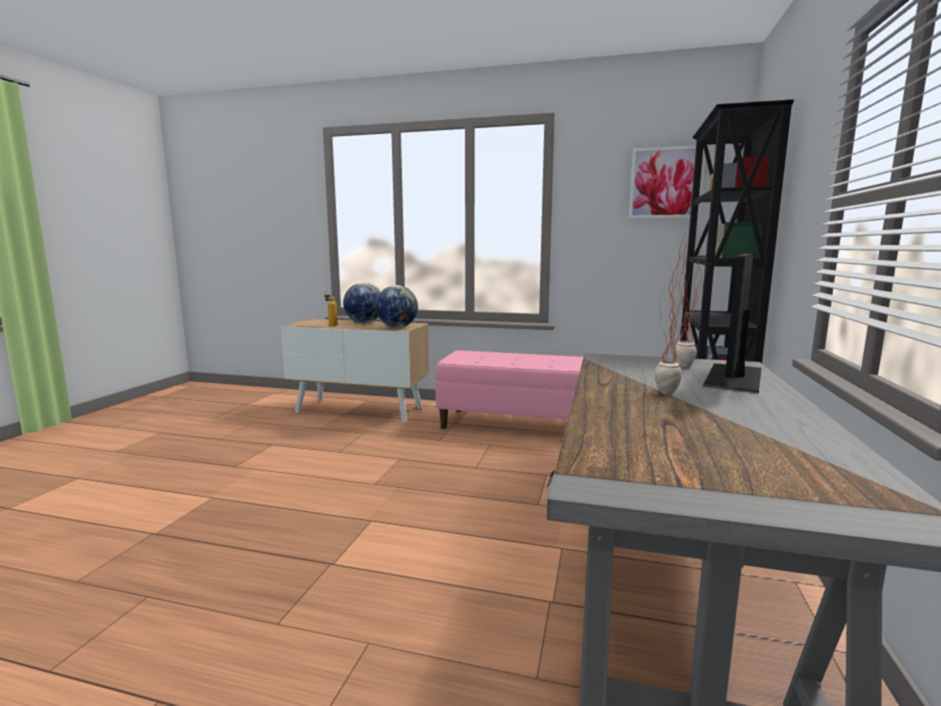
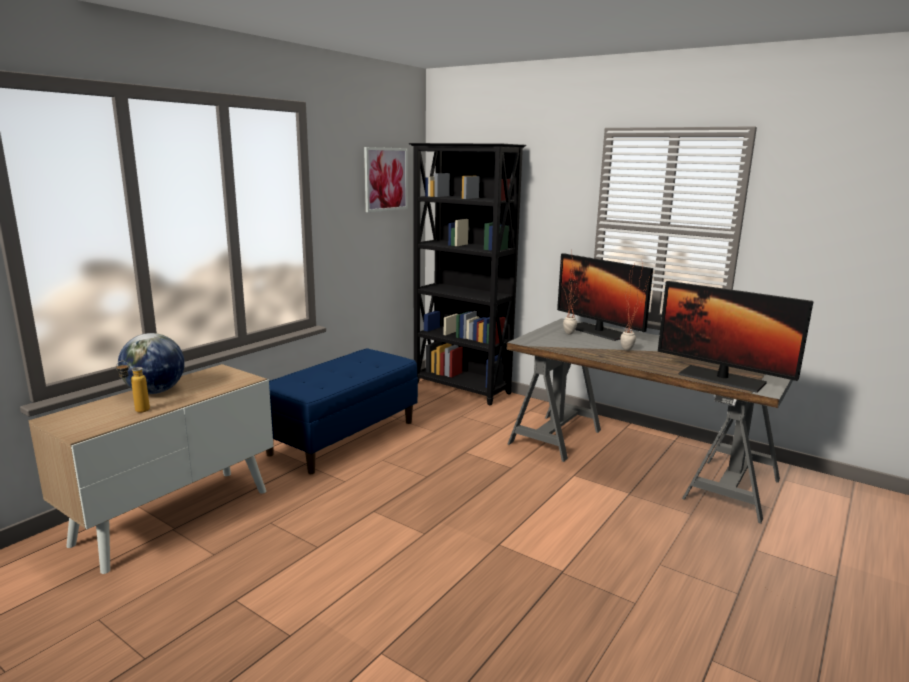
camera: 70 degrees left, 5 degrees up
(397, 327) = (231, 380): globe -> none
(514, 424) = (343, 437): pink bench -> blue bench
(611, 450) = (721, 378): none -> monitor

